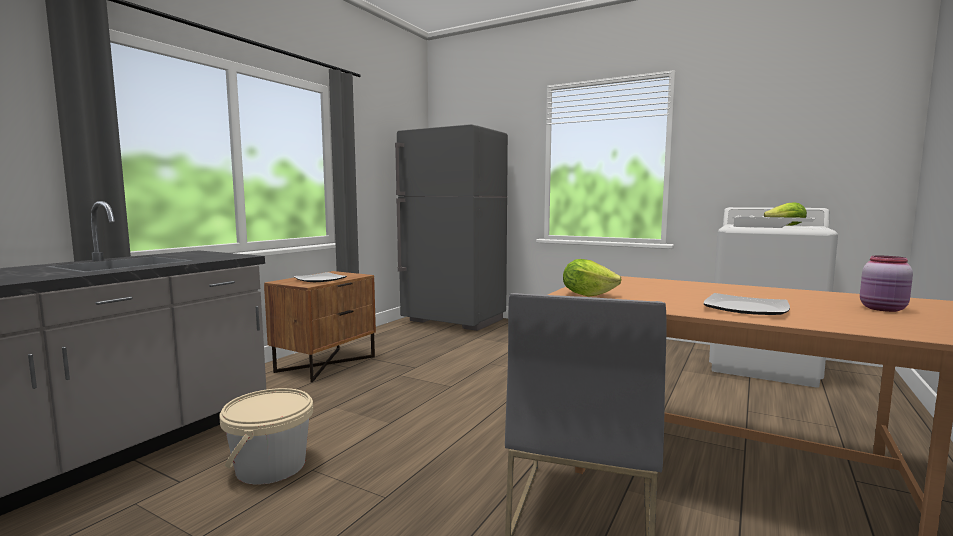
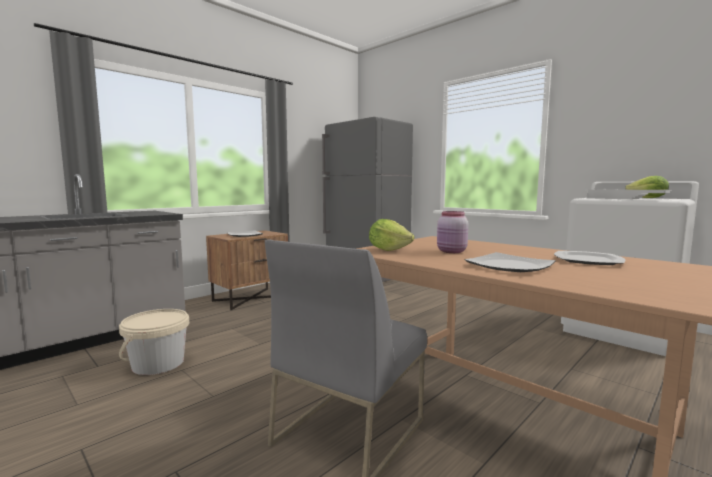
camera: 15 degrees right, 0 degrees up
(799, 297) = (588, 260): none -> plate
(884, 309) = (659, 274): pink jar -> pink jar (451, 251)

